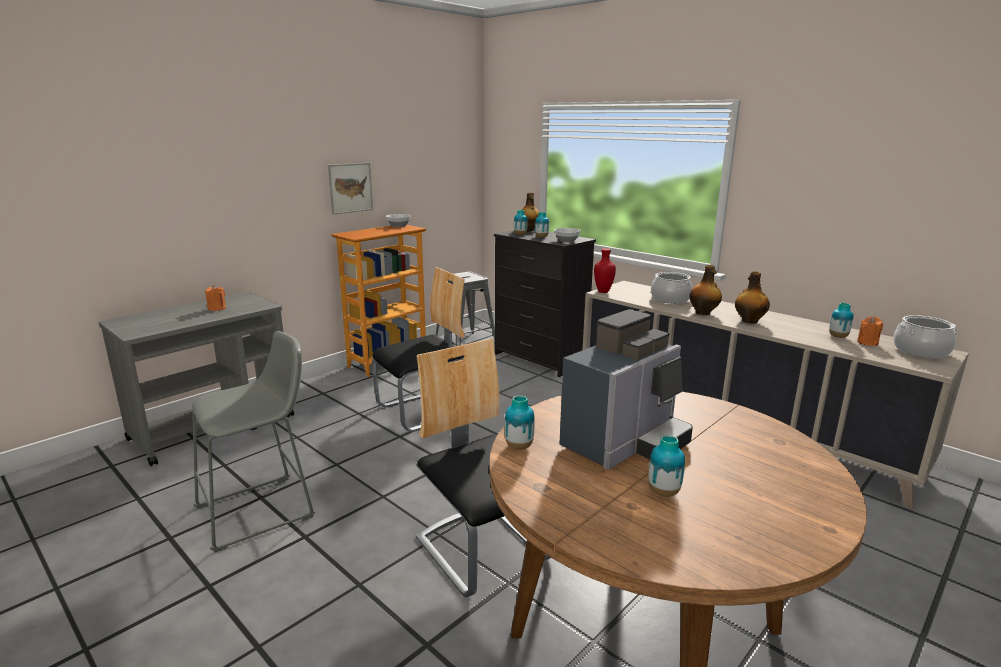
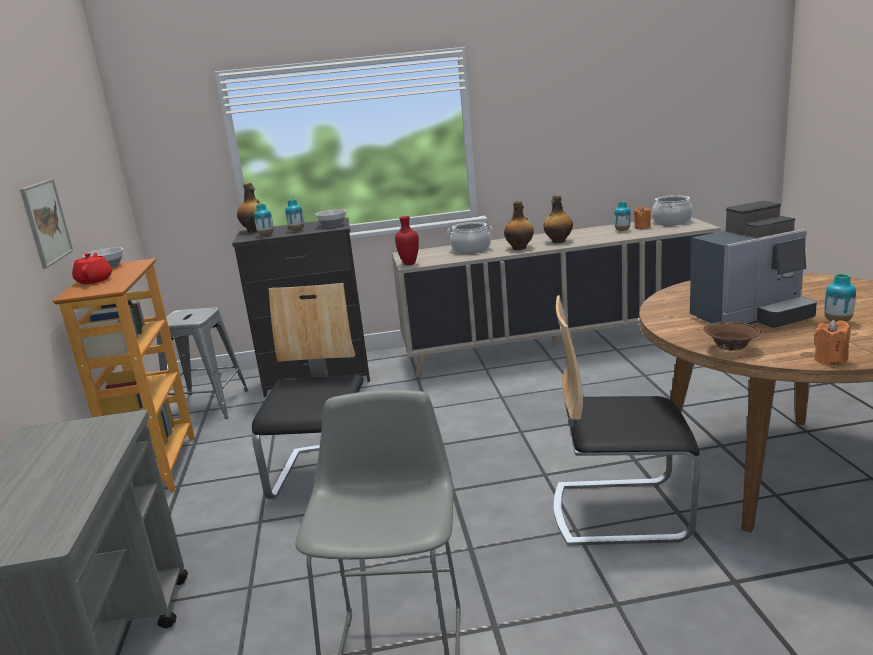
camera: 50 degrees left, 0 degrees up
(217, 308) = (56, 458): orange candle -> orange candle (830, 360)
(371, 230) = (95, 280): none -> red teapot
(519, 446) = (730, 349): vase -> brown bowl
(625, 443) = (752, 316): coffee machine -> coffee machine turned 75 degrees clockwise

